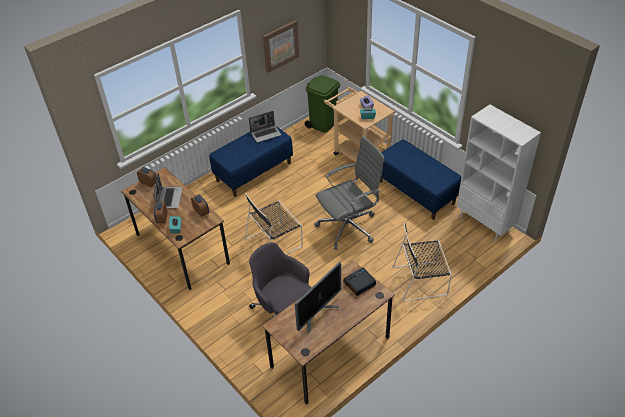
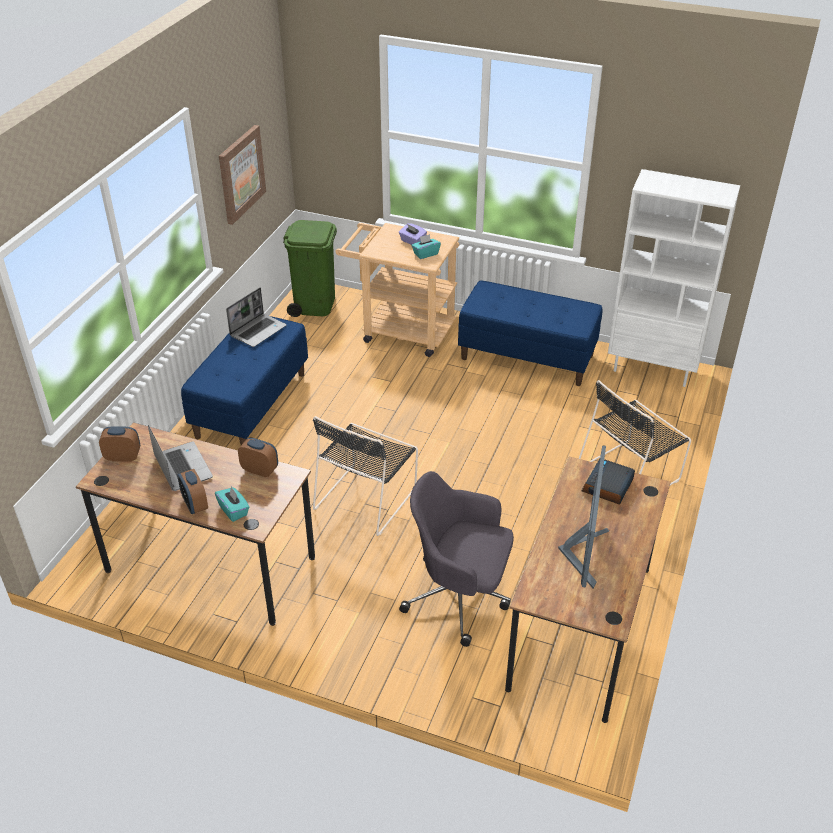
camera: 30 degrees left, 5 degrees down
(349, 226) = (466, 435): grey office chair -> none

